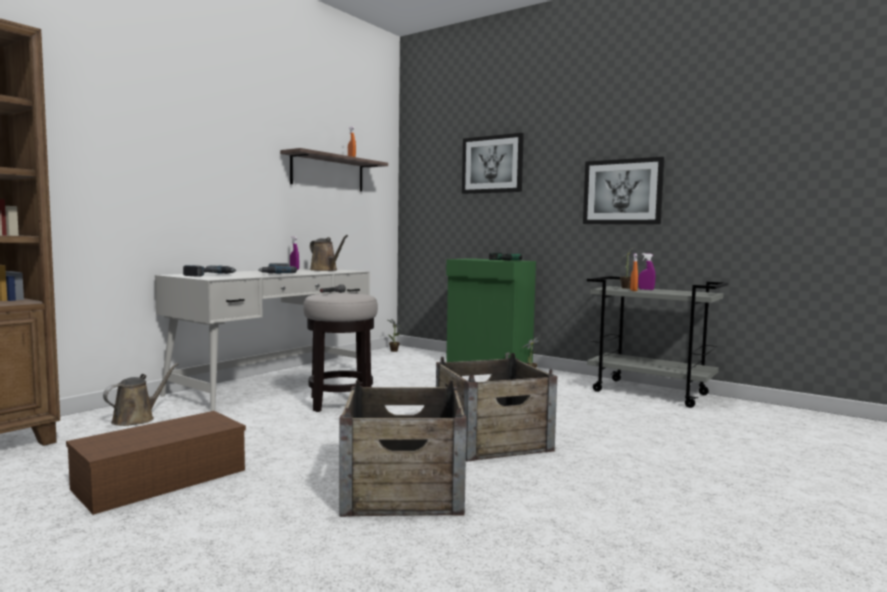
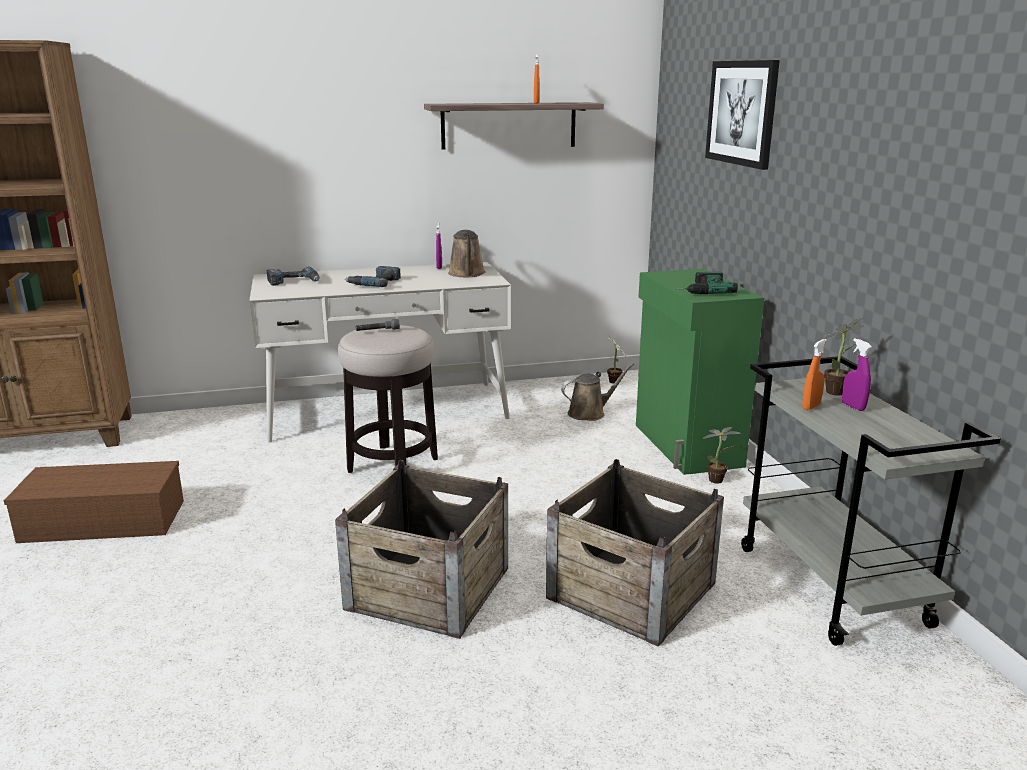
camera: 40 degrees right, 15 degrees up
(137, 419) = (205, 432): brown watering can -> brown watering can (590, 413)
(403, 489) = (224, 620): crate -> crate (632, 590)
(622, 192) = (885, 201): picture -> none

